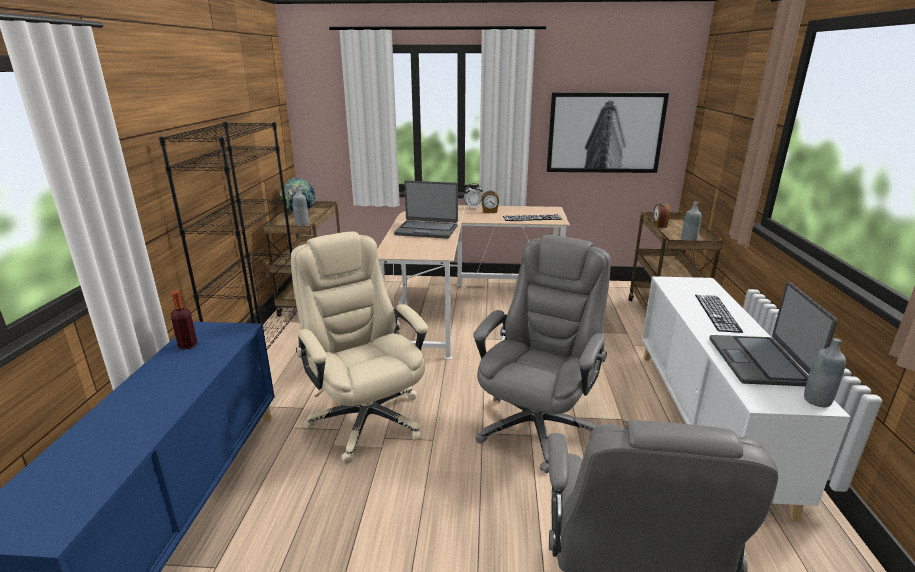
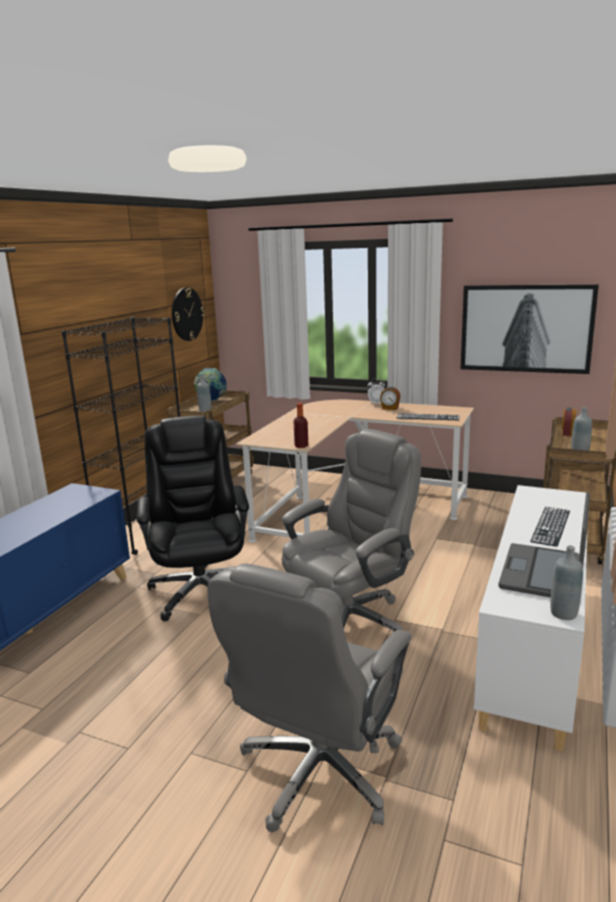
camera: 20 degrees right, 5 degrees down
(188, 345) = (56, 499): bottle -> bottle (301, 446)
(267, 120) = (186, 314): none -> wall clock
(366, 419) = (201, 590): beige office chair -> black office chair
(427, 230) = (309, 422): laptop -> none

